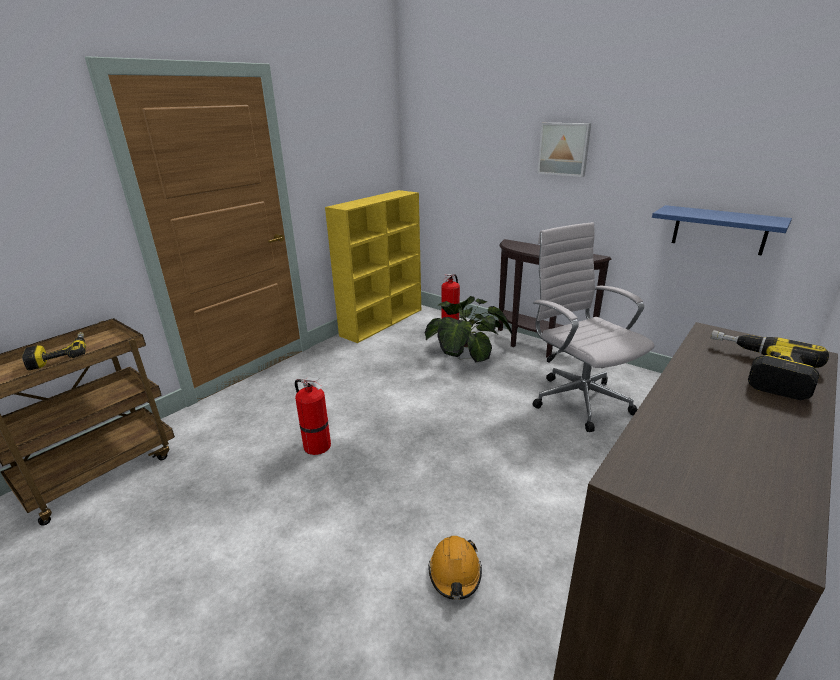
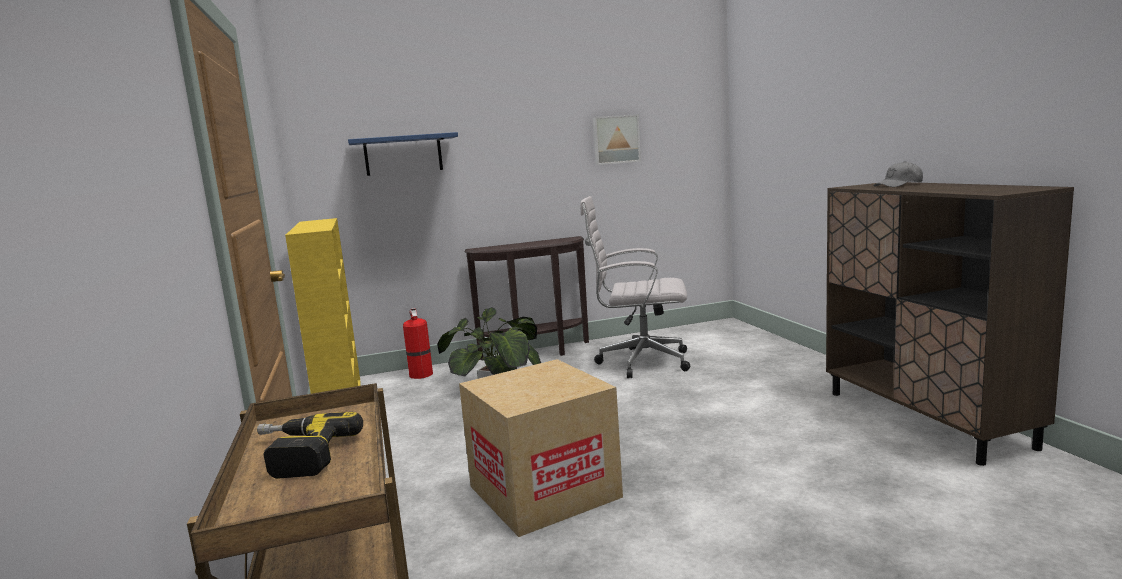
camera: 55 degrees left, 15 degrees down
(316, 445) = (544, 491): fire extinguisher -> cardboard box
(455, 573) = (804, 458): orange hard hat -> none
(564, 149) = (514, 143): picture -> picture (616, 139)
(719, 230) = (655, 191): blue shelf -> blue shelf (403, 155)
(757, 370) = (899, 185): power drill -> grey cap

